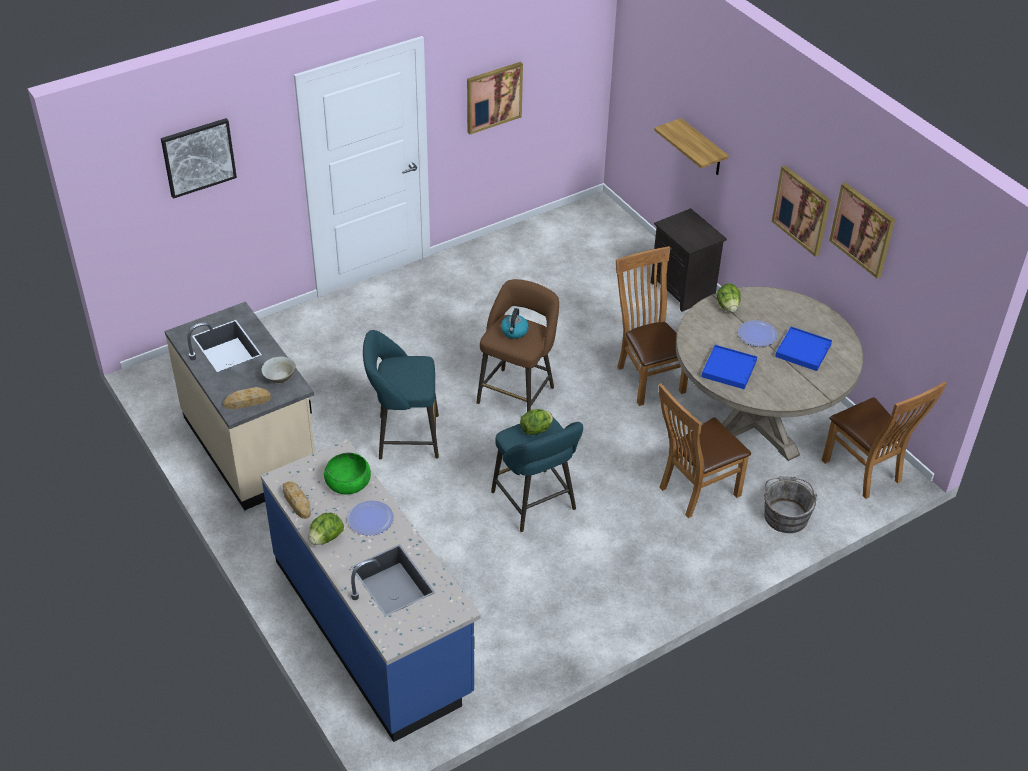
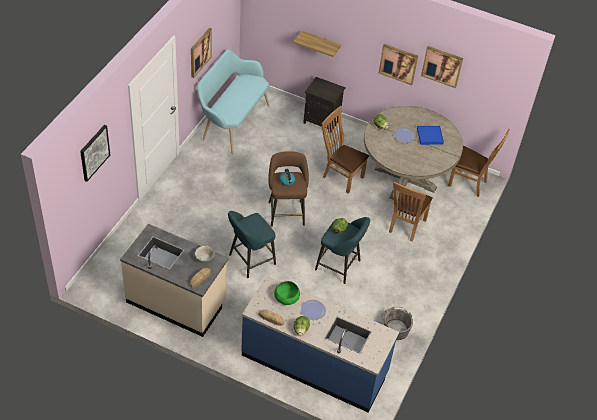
camera: 35 degrees left, 5 degrees up
(542, 244) = (232, 122): none -> turquoise bench
(729, 369) = (405, 160): blue tray -> none
(785, 514) = (451, 220): grey bucket -> grey bucket (395, 328)

